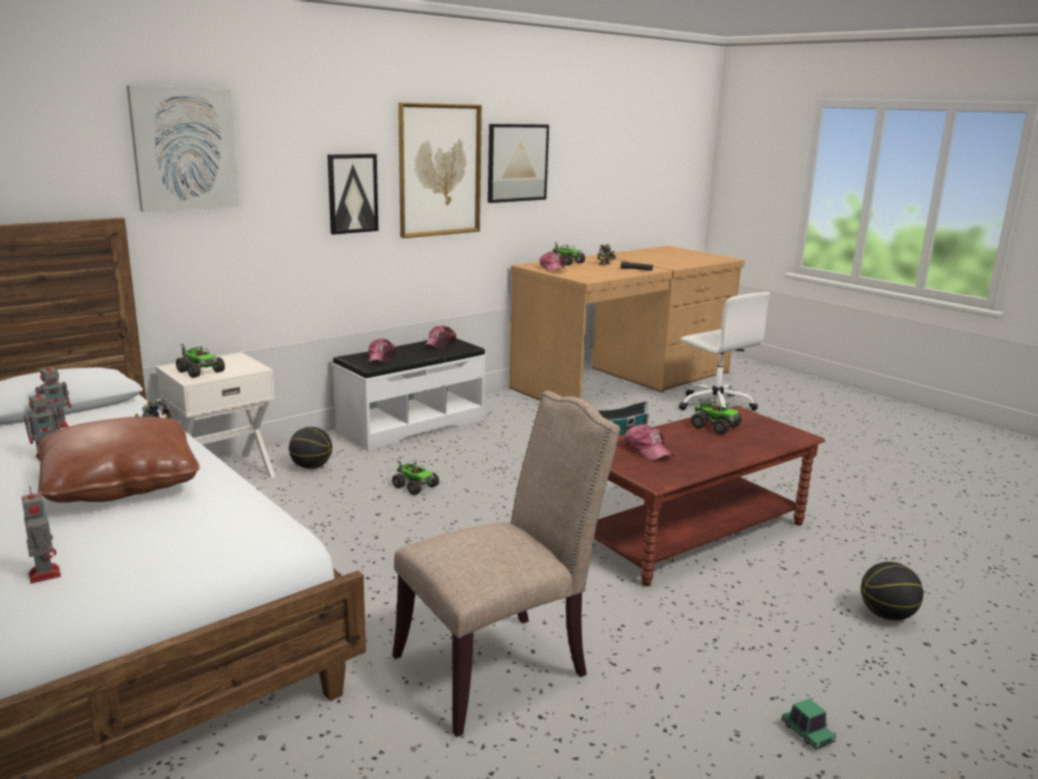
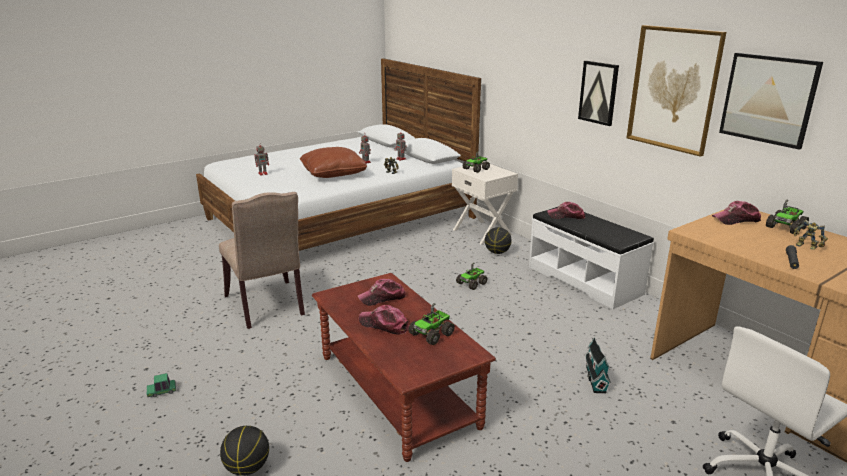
camera: 95 degrees right, 5 degrees up
(184, 149) = (514, 45): picture -> none
(440, 344) = (620, 233): cap -> cap (384, 325)

